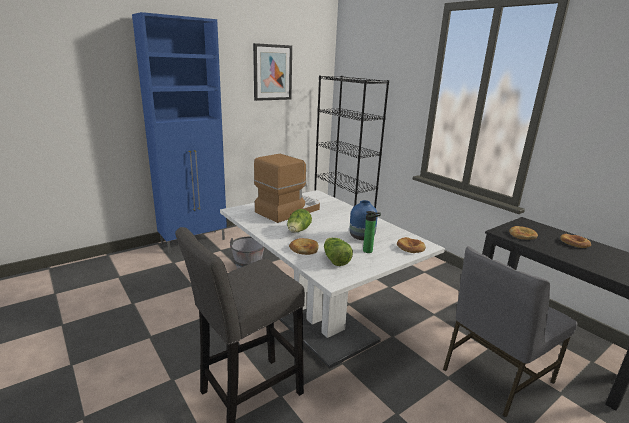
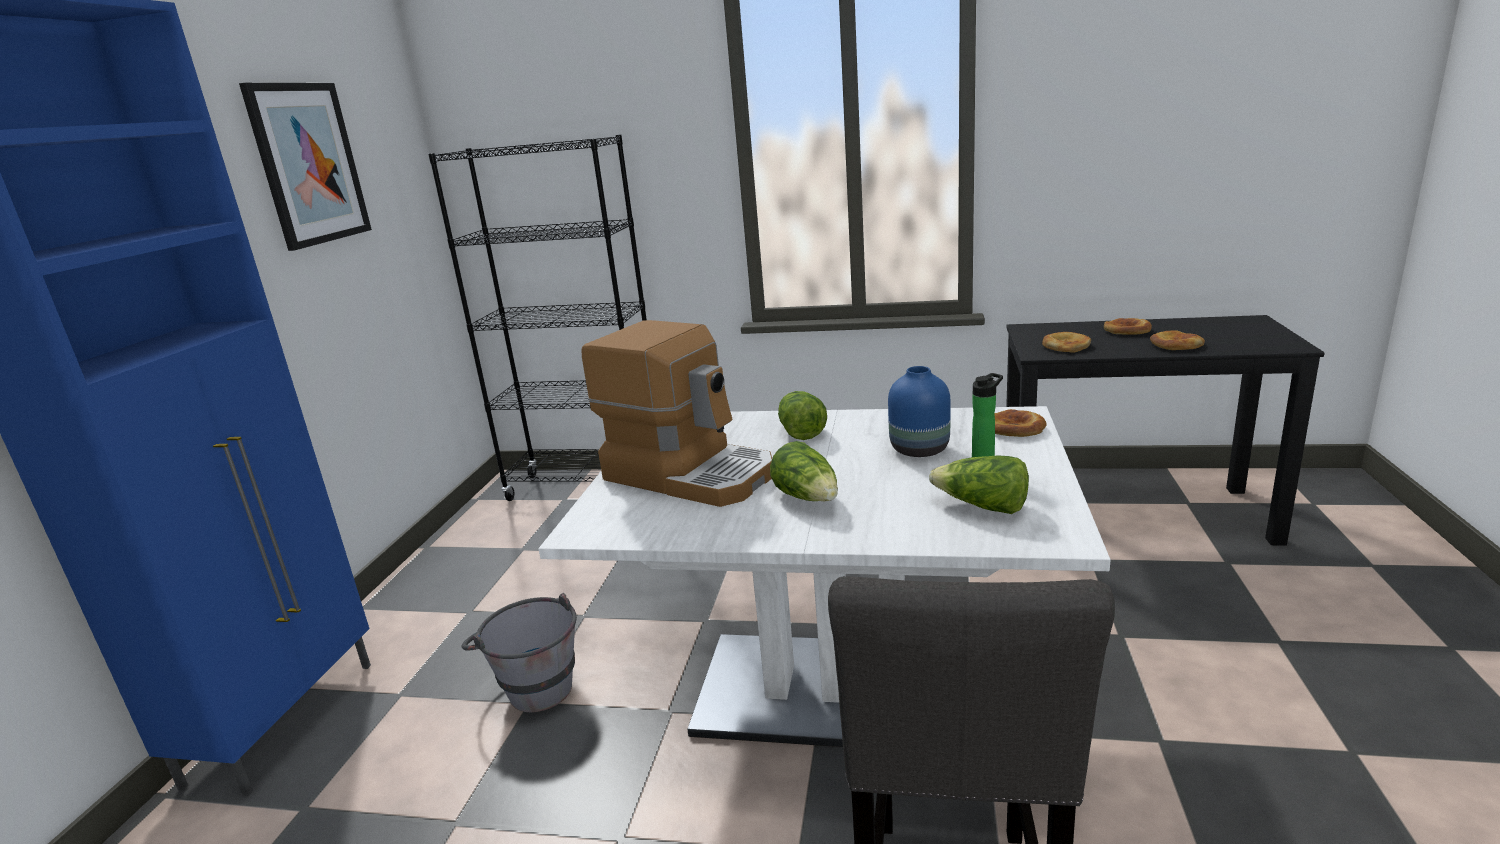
camera: 40 degrees left, 0 degrees up
(288, 210) = (691, 473): coffee machine -> coffee machine turned 120 degrees clockwise
(304, 248) = (894, 520): bread -> bread (1175, 345)
(343, 214) = (800, 431): none -> lettuce
(494, 375) = (1151, 591): grey chair -> none

